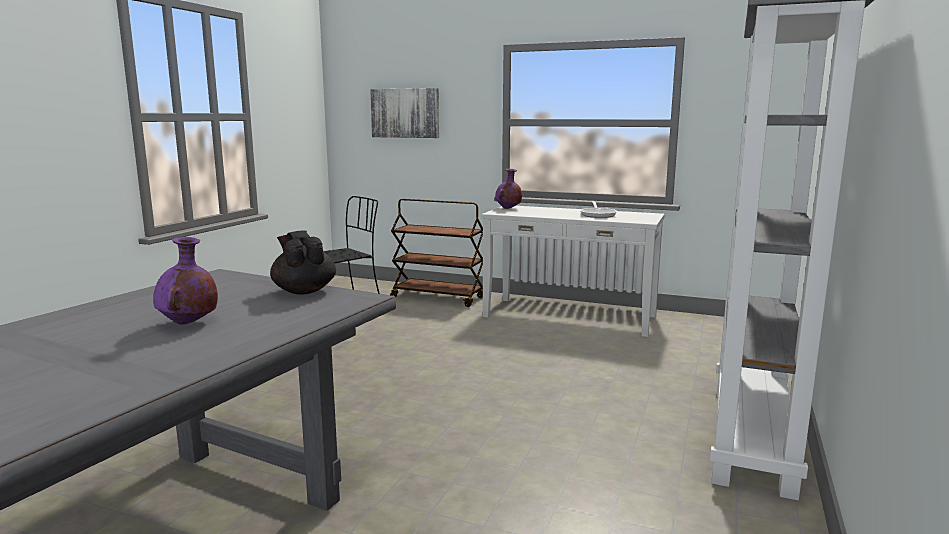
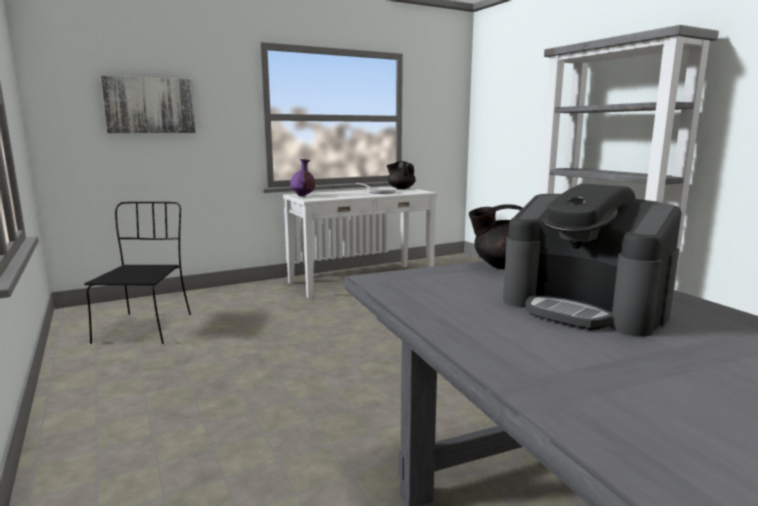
camera: 50 degrees left, 0 degrees up
(188, 323) = (584, 307): purple vase -> coffee machine
(438, 298) = (232, 296): brown cart -> none
(644, 214) = (401, 188): none -> black teapot

